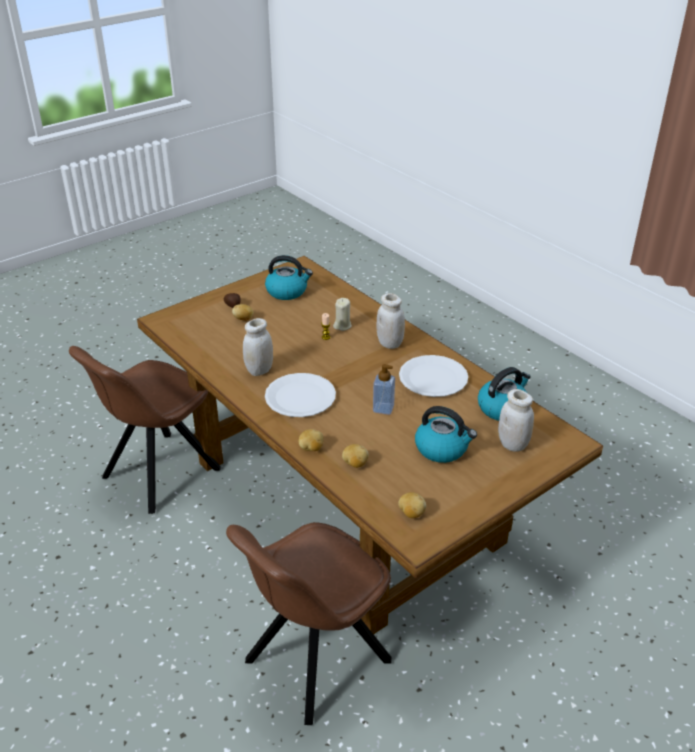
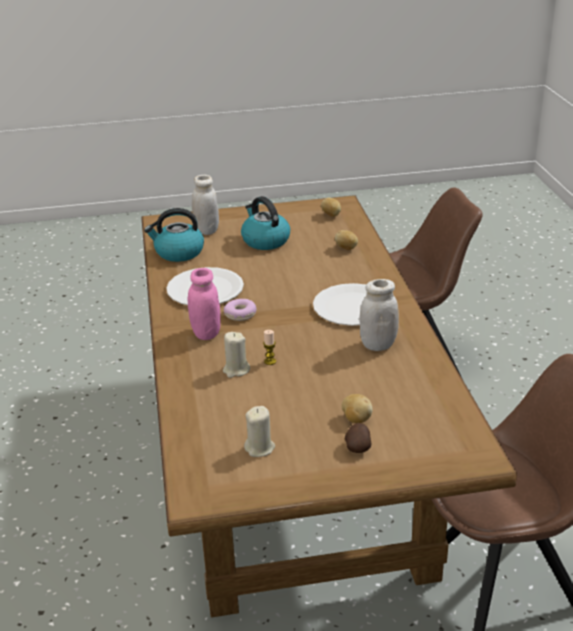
camera: 150 degrees left, 5 degrees down
(287, 291) = (260, 448): kettle -> beige candle
(311, 448) = (375, 266): potato -> none
(381, 364) = (240, 315): none -> donut
(383, 408) = (282, 278): soap dispenser -> none
(390, 343) = (206, 333): white jar -> pink jar

